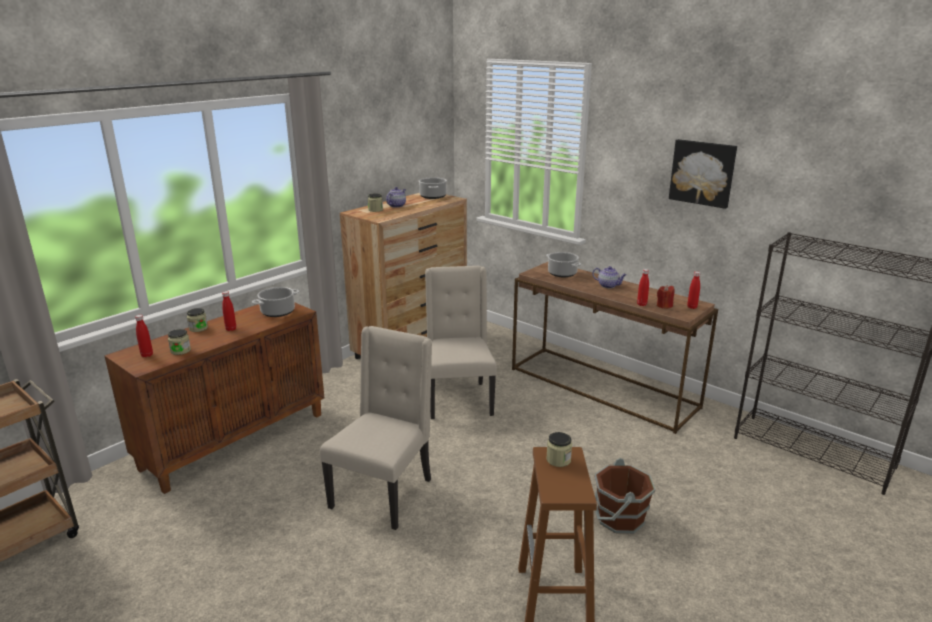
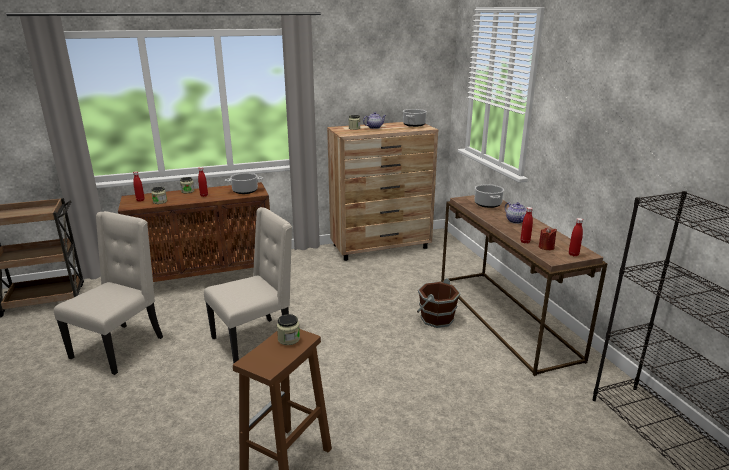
camera: 30 degrees right, 0 degrees up
(458, 399) = (375, 293): beige chair -> beige chair (120, 347)
(619, 518) = (404, 424): brown bucket -> brown bucket (436, 318)
(702, 173) = (618, 119): picture -> none

